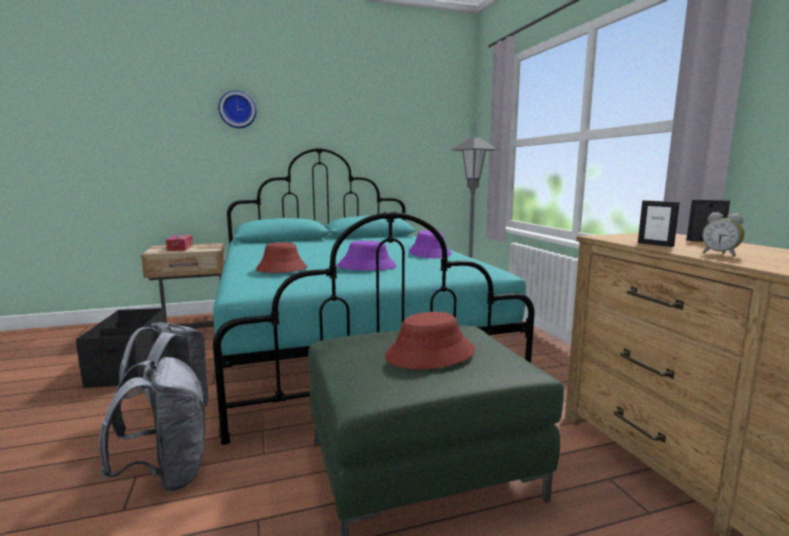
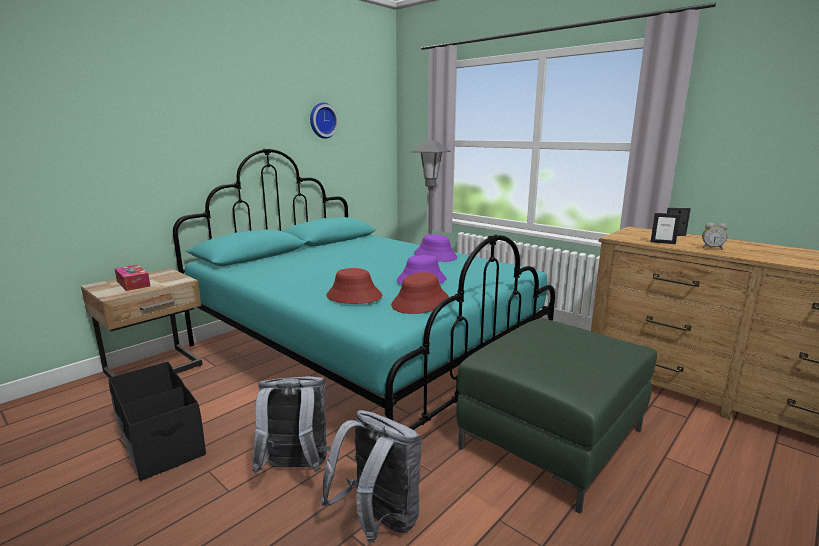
camera: 30 degrees left, 5 degrees up
(237, 110) = (174, 106): wall clock -> wall clock (322, 120)
(430, 354) = (574, 350): red hat -> red hat (420, 302)

